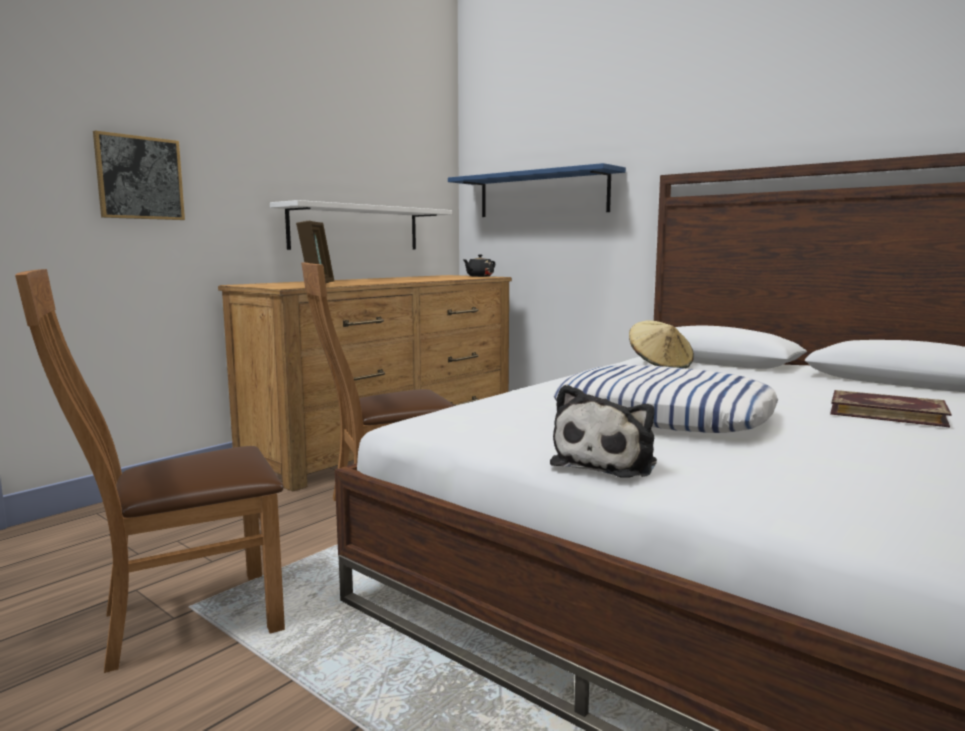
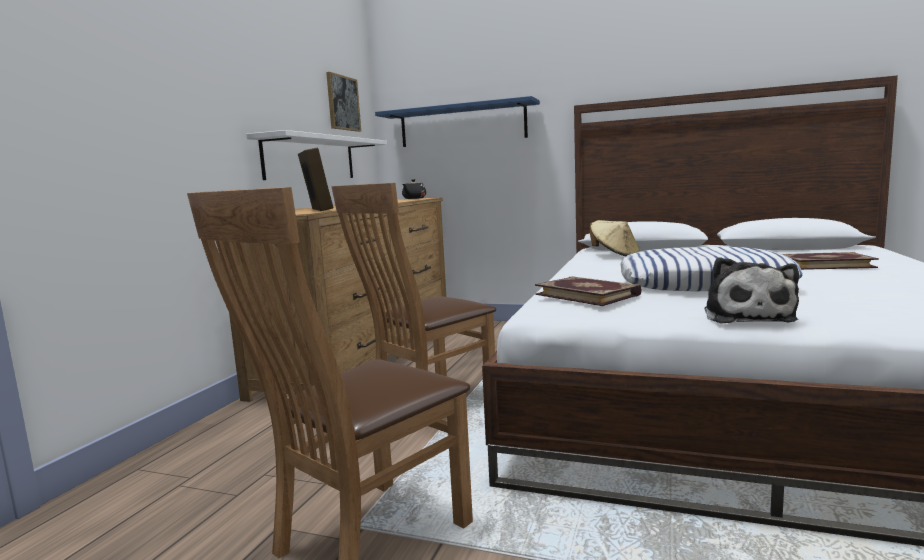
camera: 20 degrees left, 0 degrees up
(140, 178) = (137, 106): picture -> picture (343, 103)
(496, 409) = (587, 294): none -> book

